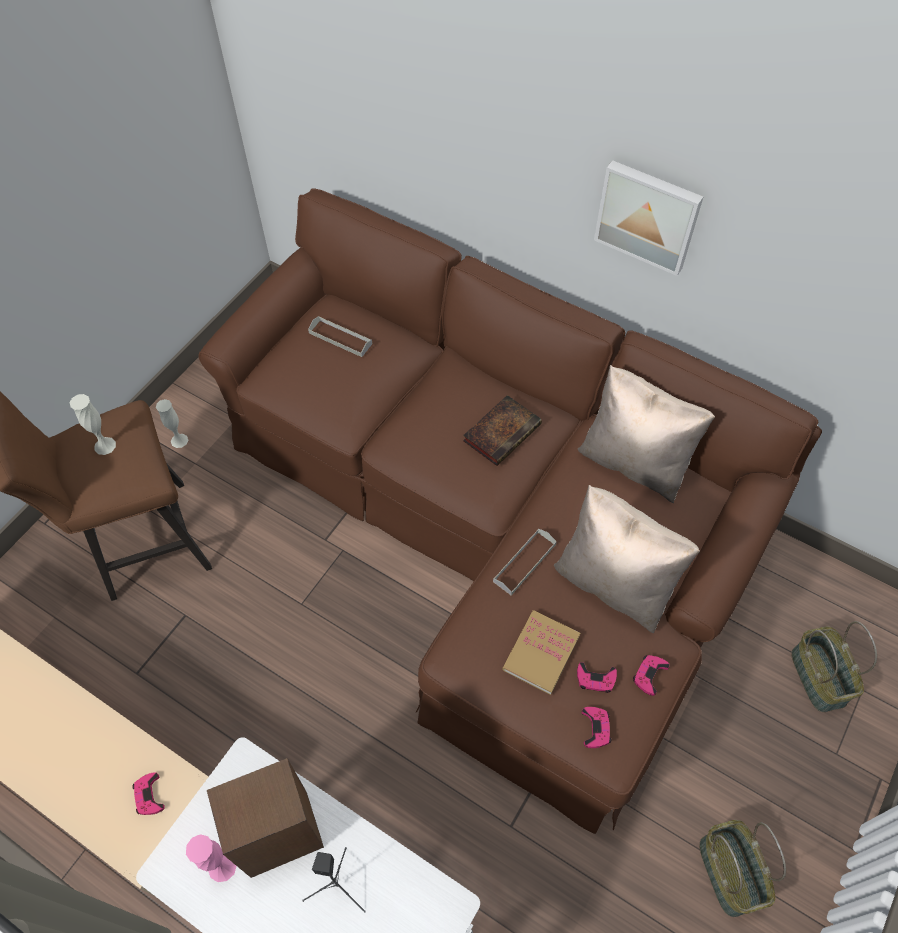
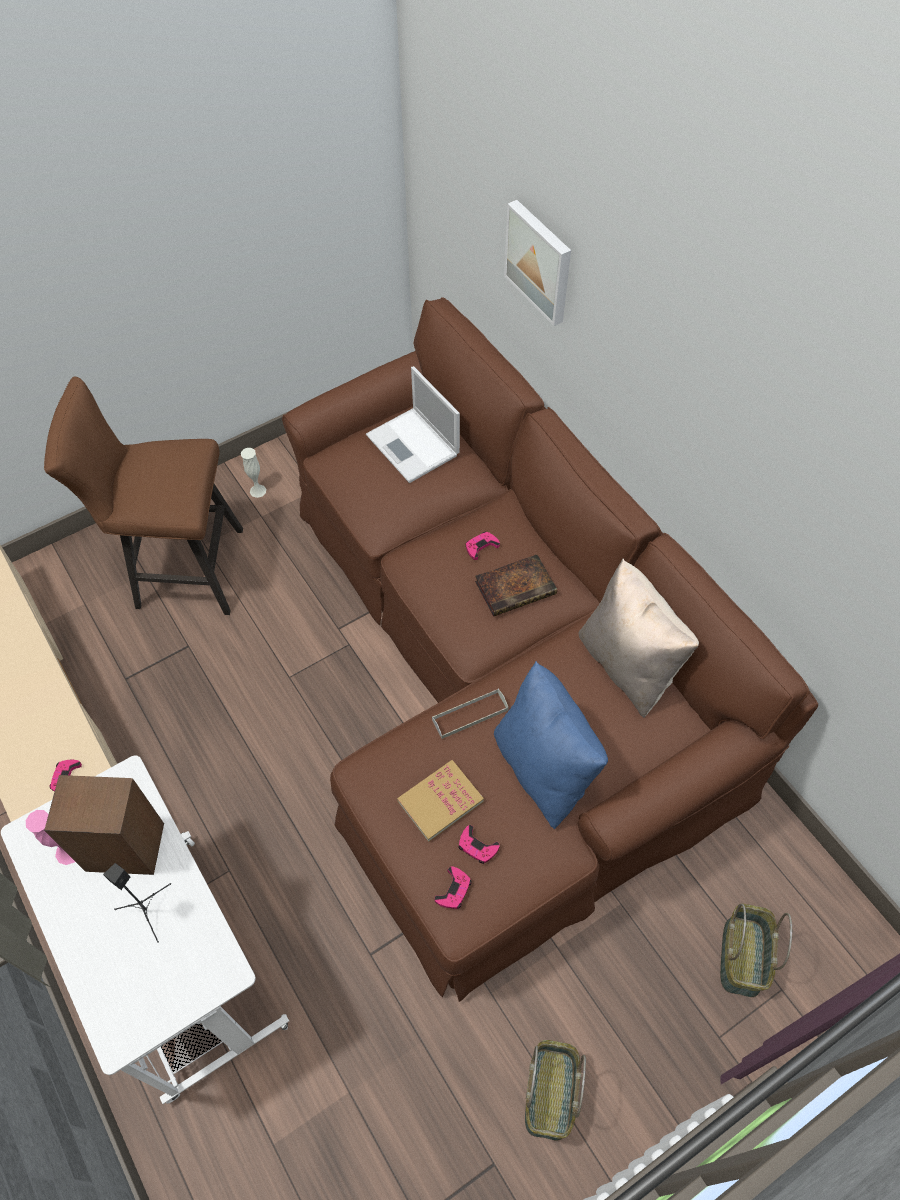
camera: 25 degrees right, 0 degrees up
(105, 446) = (162, 468): white vase -> none
(340, 338) = (414, 446): grey tray -> laptop
(614, 582) = (544, 767): beige pillow -> blue pillow
(648, 216) = (702, 425): picture -> picture (540, 261)
(649, 675) = (530, 865): pink game controller -> pink game controller (481, 546)

